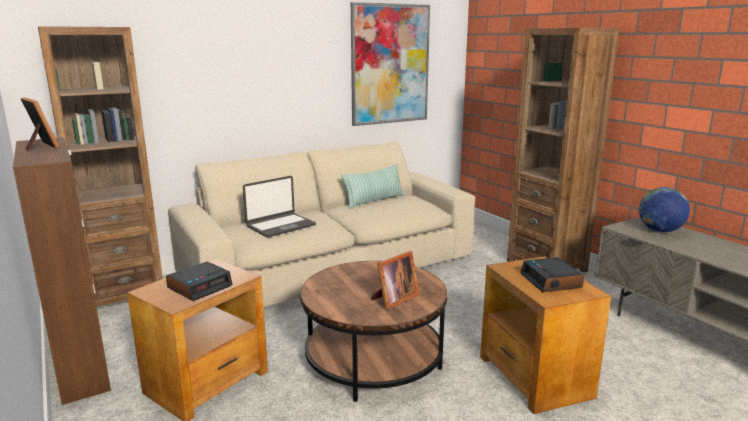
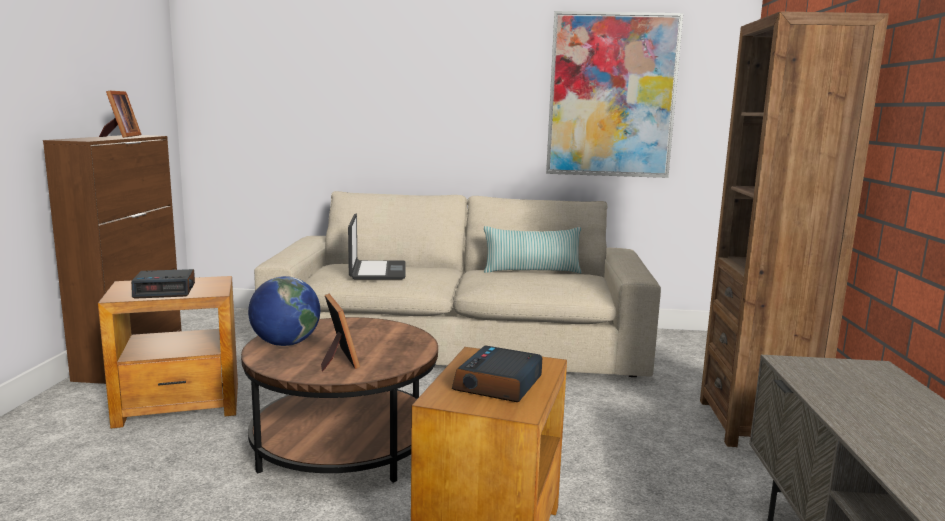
camera: 35 degrees right, 5 degrees down
(124, 295) = (244, 318): brown bookcase -> none
(280, 226) = (377, 271): laptop -> laptop turned 90 degrees counterclockwise
(394, 299) = (337, 360): picture frame -> picture frame turned 105 degrees counterclockwise
(660, 231) = (864, 384): globe -> globe (285, 343)

